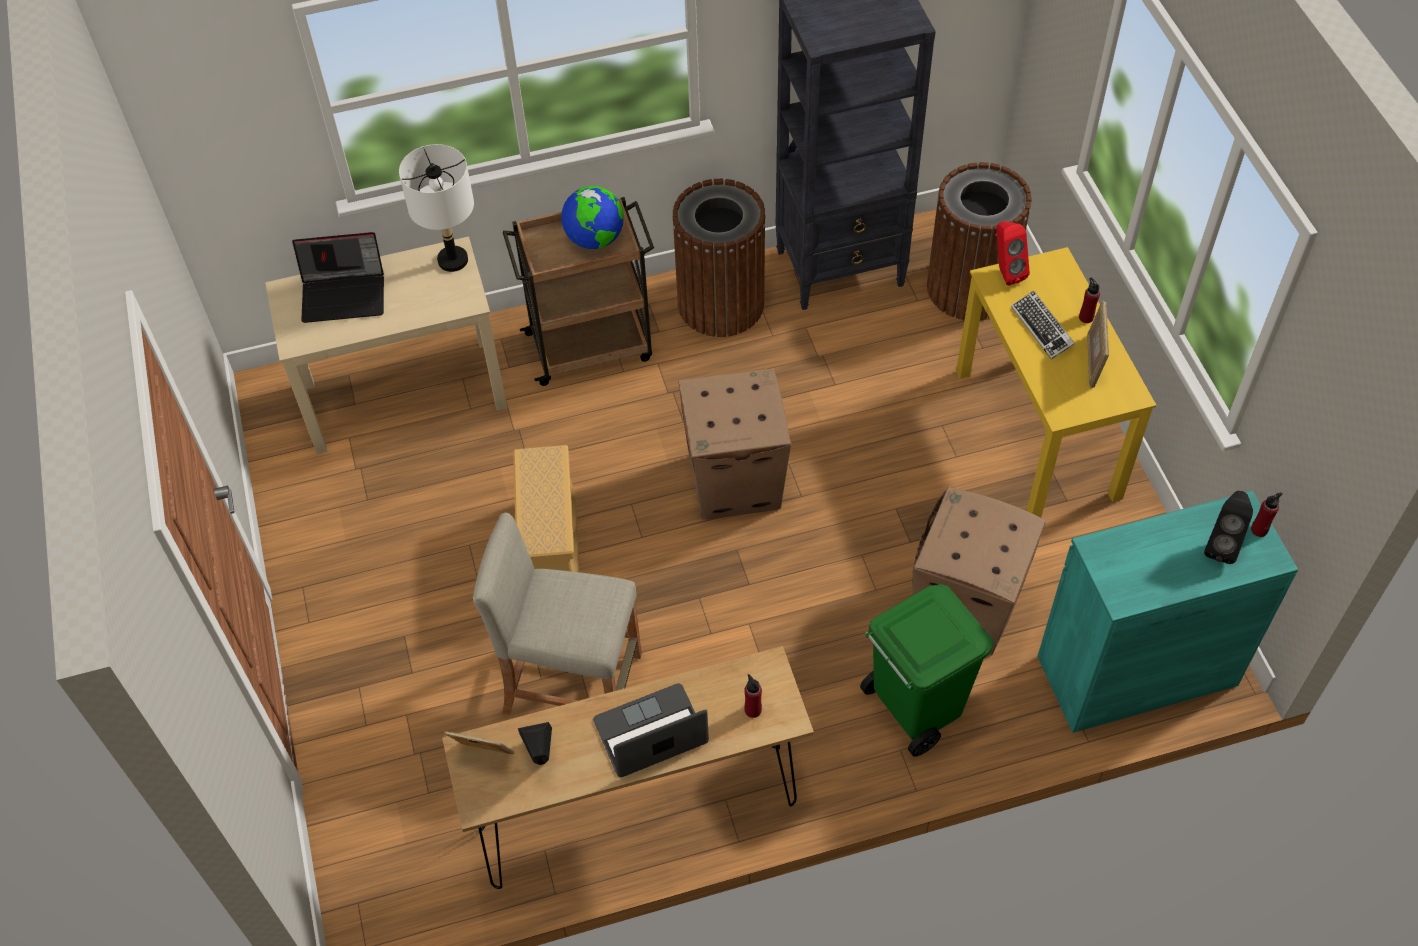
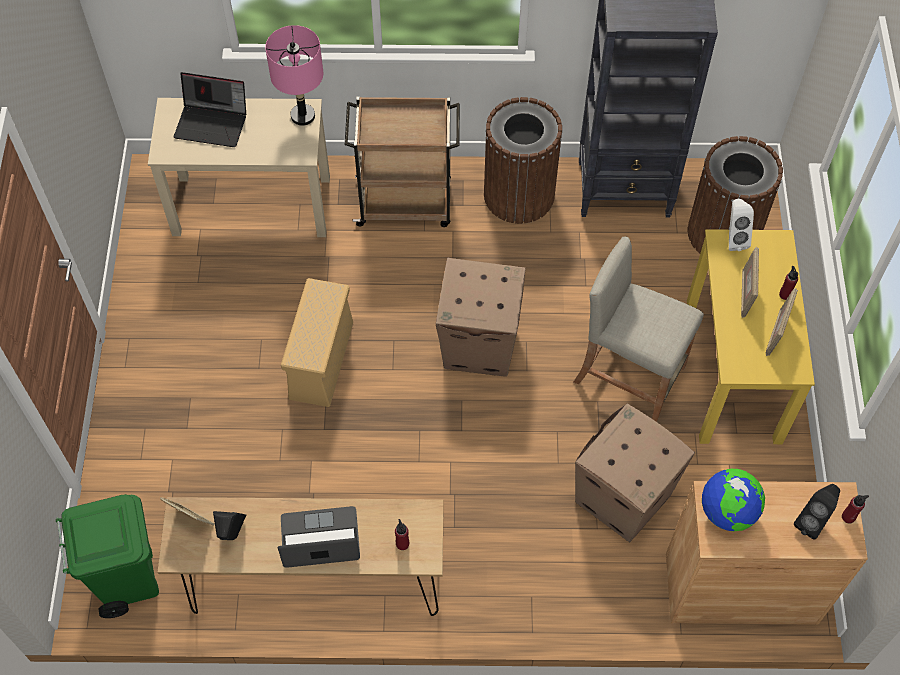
camera: 15 degrees right, 5 degrees up
(453, 260) = (303, 116): white table lamp -> pink table lamp
(572, 683) = (301, 471): beige stool -> beige stool (629, 374)
(595, 239) = (416, 126): globe -> globe (727, 511)
(915, 707) = (554, 566): green trash can -> green trash can (128, 578)
(1005, 272) = (733, 238): red speaker -> white speaker
(1042, 328) = (745, 294): keyboard -> picture frame
(1137, 671) = (741, 588): turquoise cabinet -> brown cabinet

